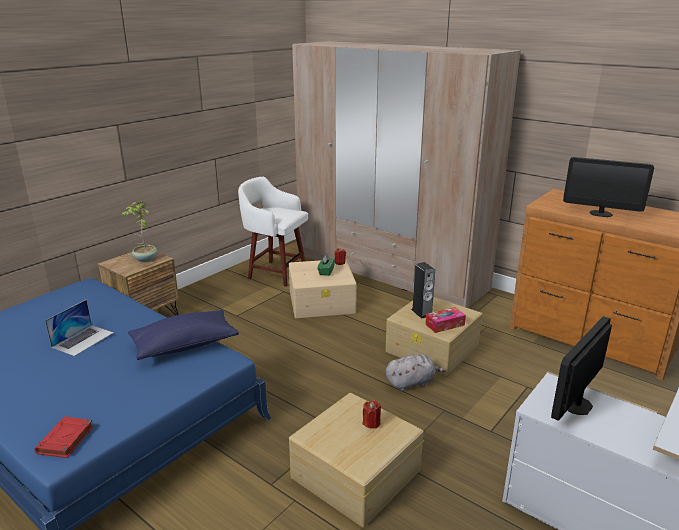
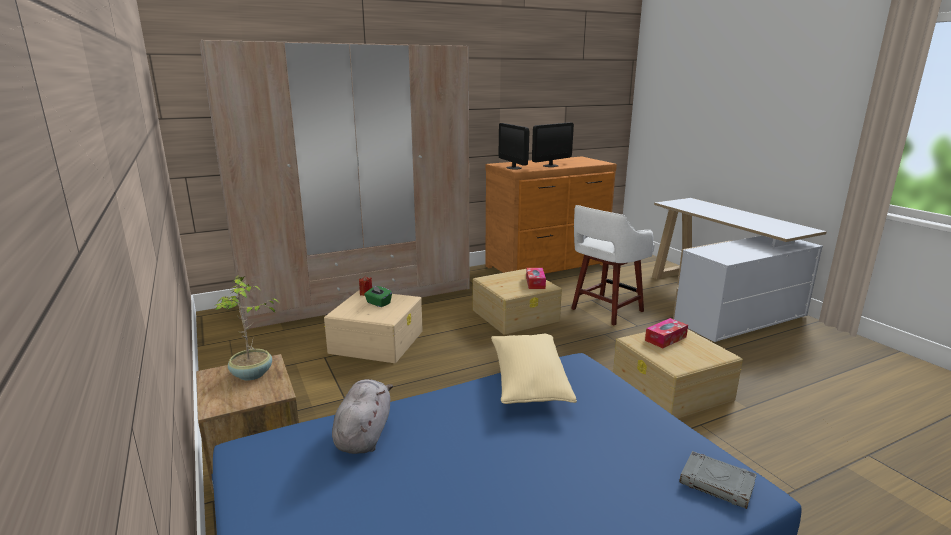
camera: 65 degrees left, 5 degrees down
(65, 440) = (717, 484): red book -> grey book
(83, 339) = (460, 458): laptop -> none
(185, 345) = (528, 382): blue pillow -> beige pillow
(275, 273) = (270, 353): white stool -> white stool (605, 311)
(371, 423) = (665, 338): red candle -> tissue box
(411, 383) = (560, 336): grey plush toy -> grey plush toy (364, 434)
(422, 312) = (507, 285): speaker -> none
(577, 405) = (723, 252): monitor -> monitor (514, 168)

